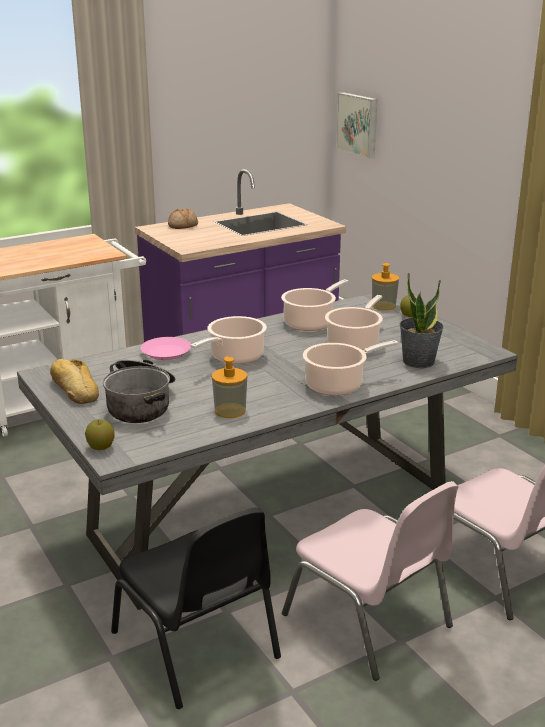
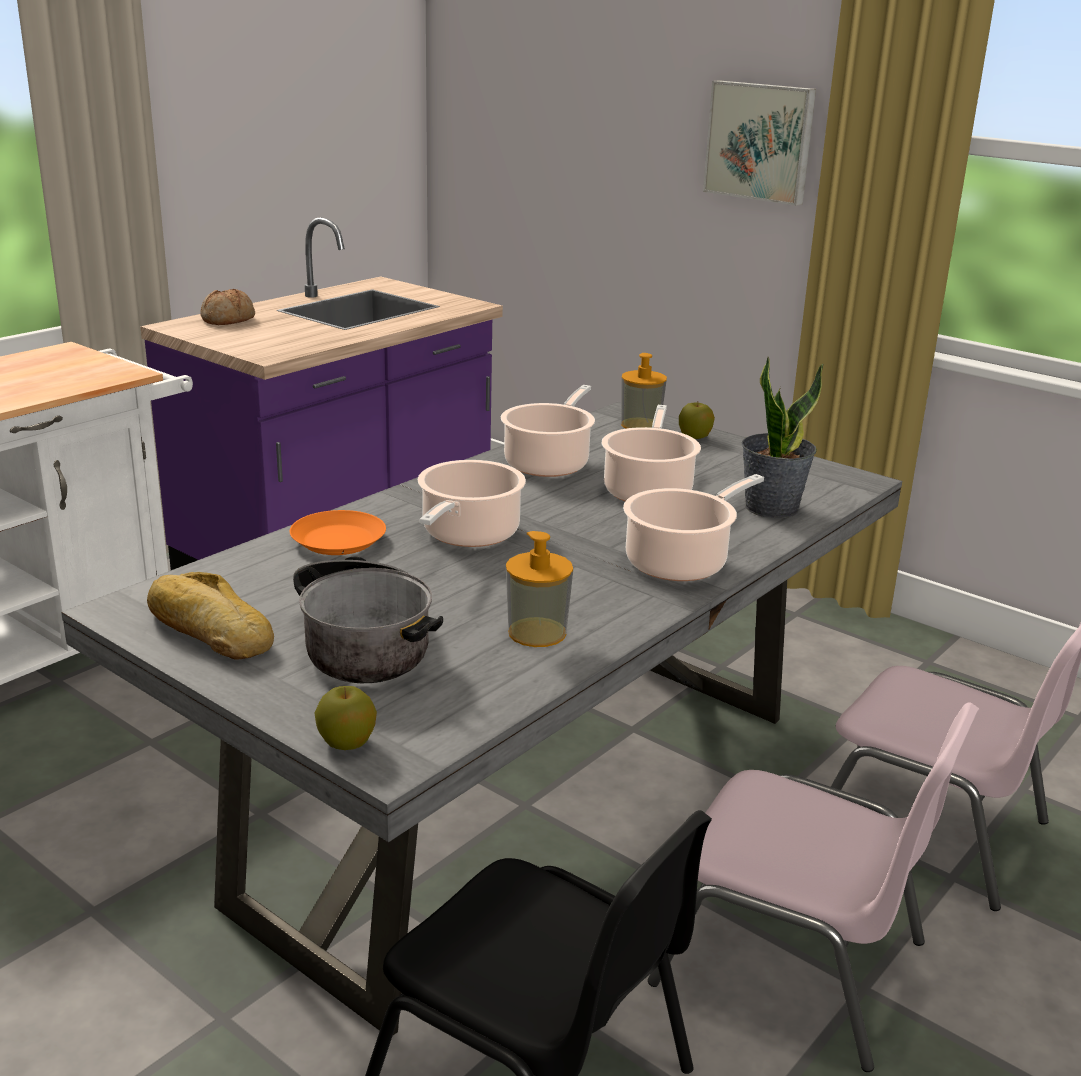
camera: 20 degrees left, 0 degrees up
(165, 353) = (337, 541): pink plate -> orange plate
(358, 124) = (483, 143): picture -> picture (760, 141)

